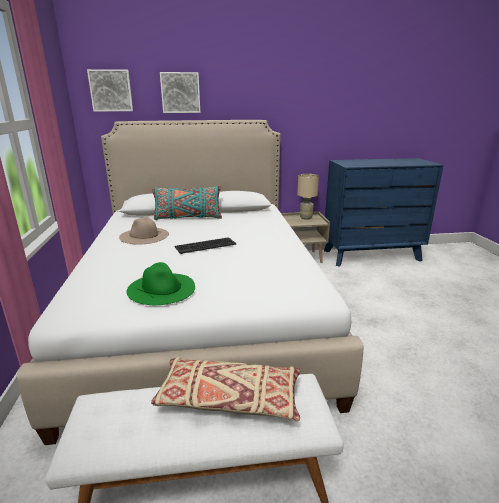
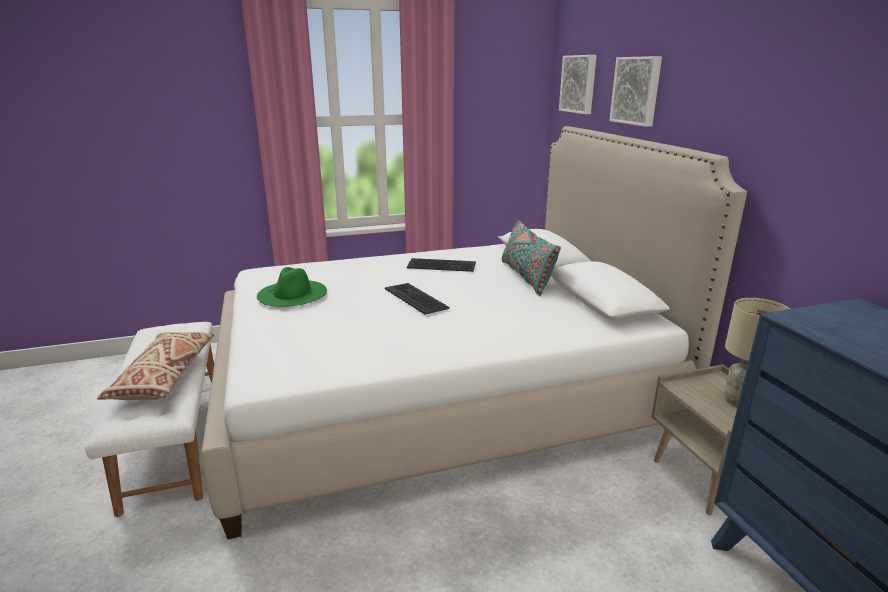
camera: 80 degrees right, 0 degrees up
(144, 235) = (441, 266): beige hat -> keyboard

